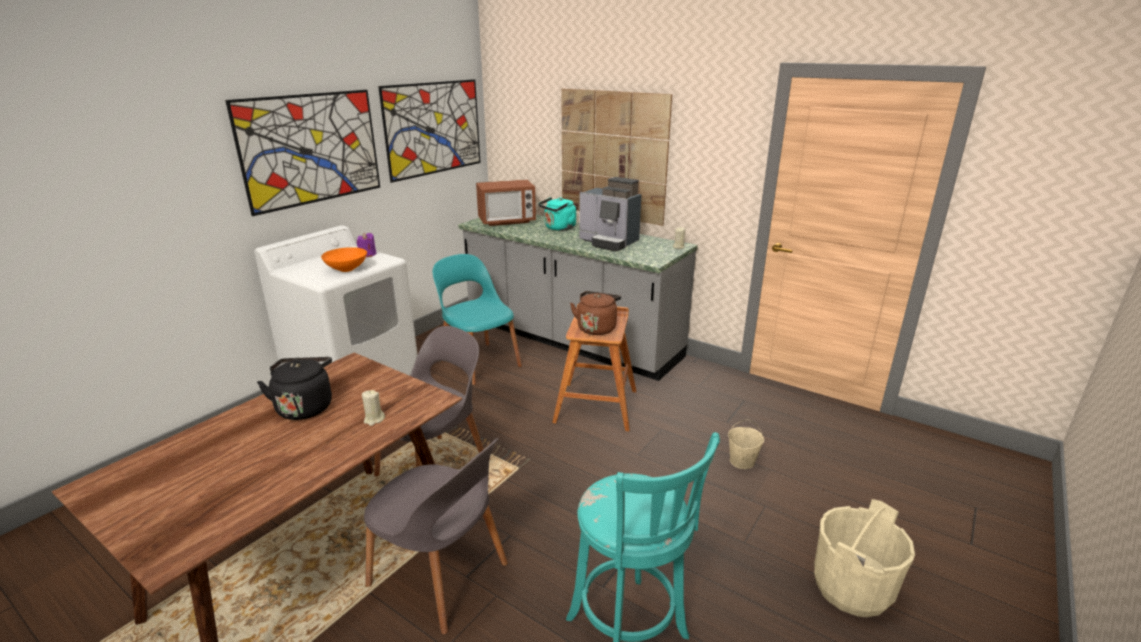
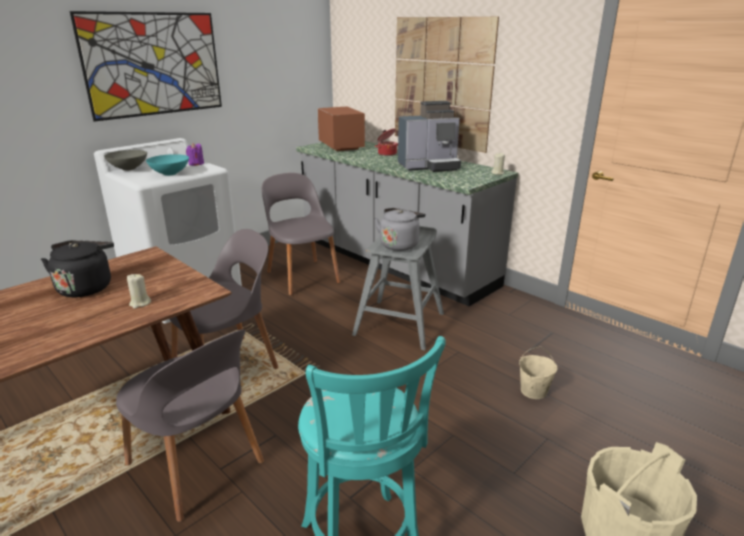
camera: 10 degrees right, 0 degrees up
(296, 266) = (129, 169): none -> grey bowl
(347, 269) = (170, 174): orange bowl -> turquoise bowl
(434, 128) = (278, 55): picture -> none
(479, 362) = (302, 276): turquoise chair -> grey chair
(506, 221) = (341, 146): microwave -> microwave turned 105 degrees counterclockwise
(558, 228) = (387, 153): turquoise kettle -> cooking pot
(596, 405) = (400, 323): brown stool -> grey stool
(597, 328) = (399, 244): brown kettle -> grey kettle
(609, 242) = (429, 166): coffee machine -> coffee machine turned 60 degrees counterclockwise

